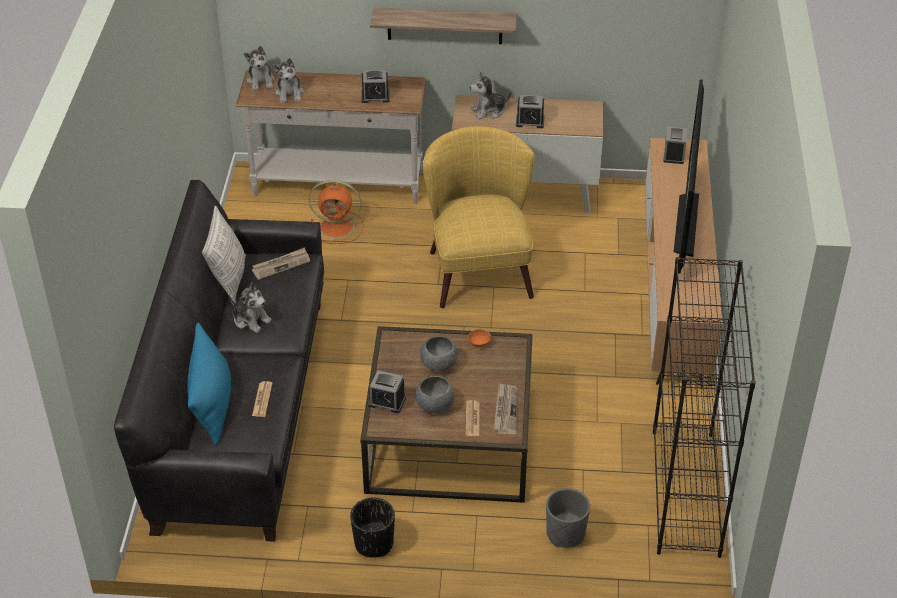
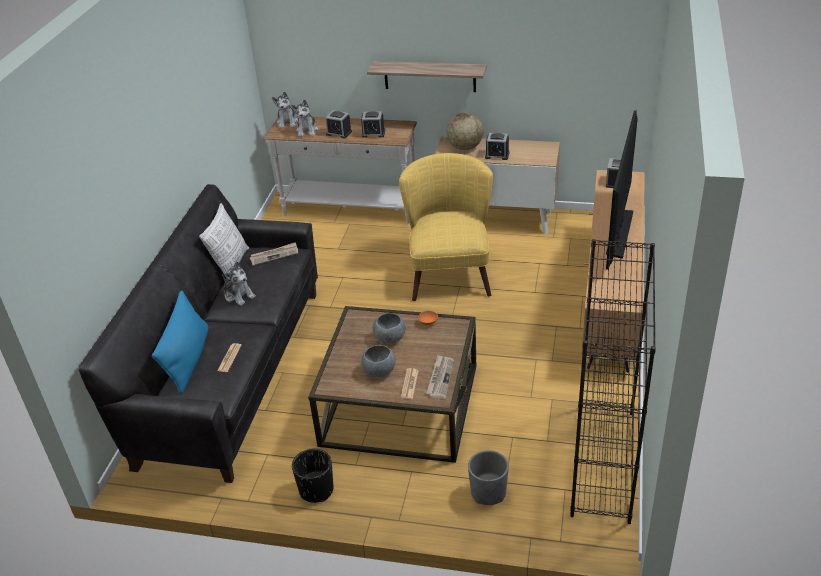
camera: 10 degrees right, 5 degrees down
(338, 227) = (343, 239): orange fan -> none
(387, 401) = (338, 366): alarm clock -> alarm clock (339, 133)
(489, 111) = (465, 147): plush toy -> globe

